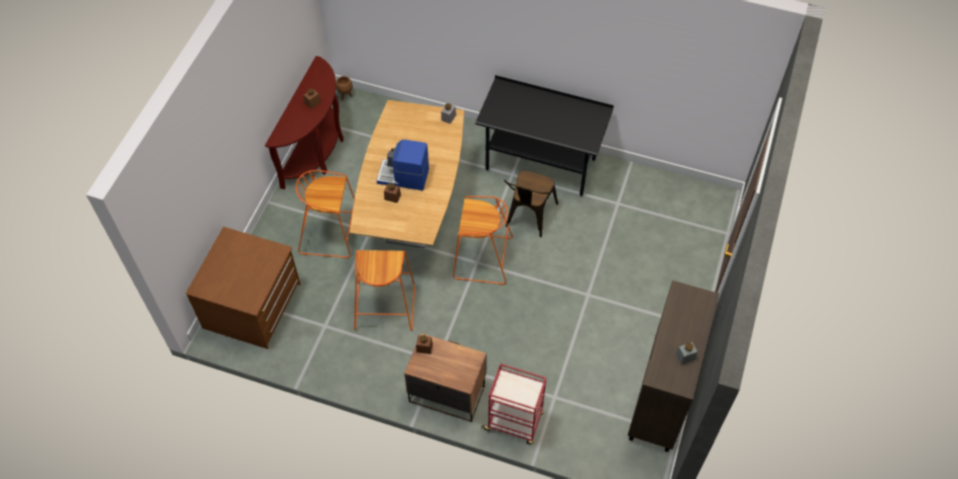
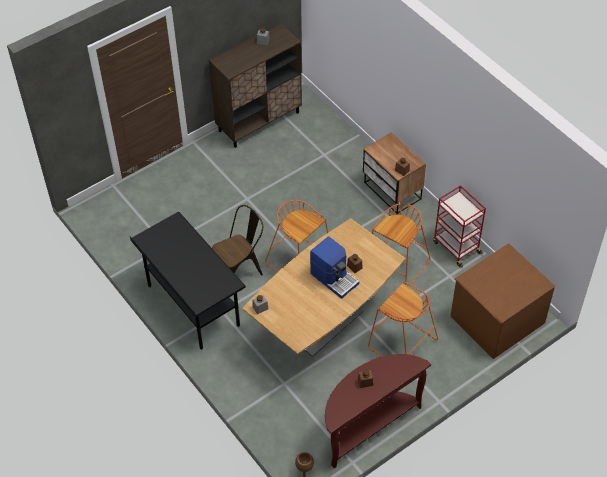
camera: 145 degrees left, 5 degrees down
(514, 422) = (361, 154): red cart -> red cart (456, 247)

